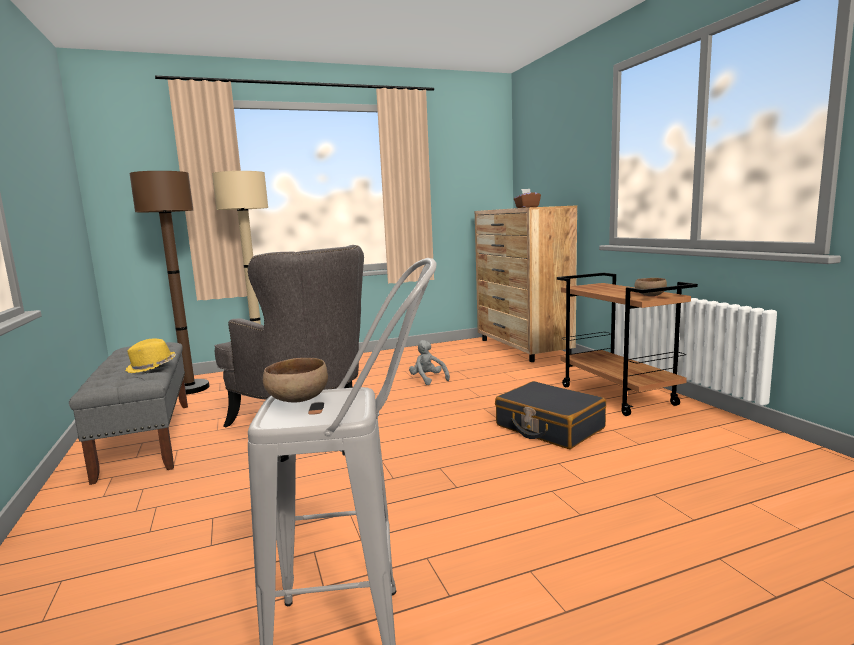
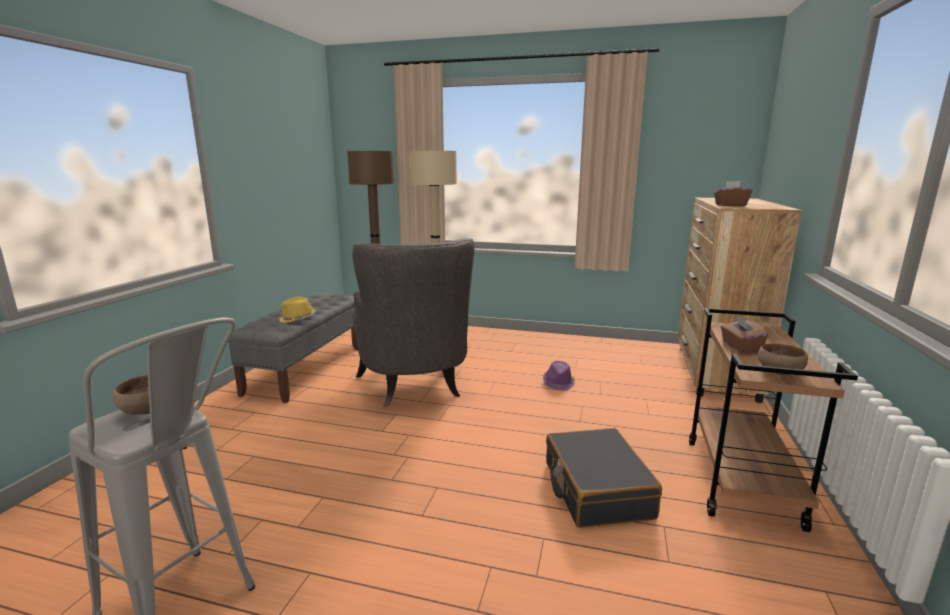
camera: 35 degrees right, 5 degrees up
(428, 379) = (558, 383): grey plush toy -> purple hat
(607, 292) = (740, 347): none -> brown tissue box

